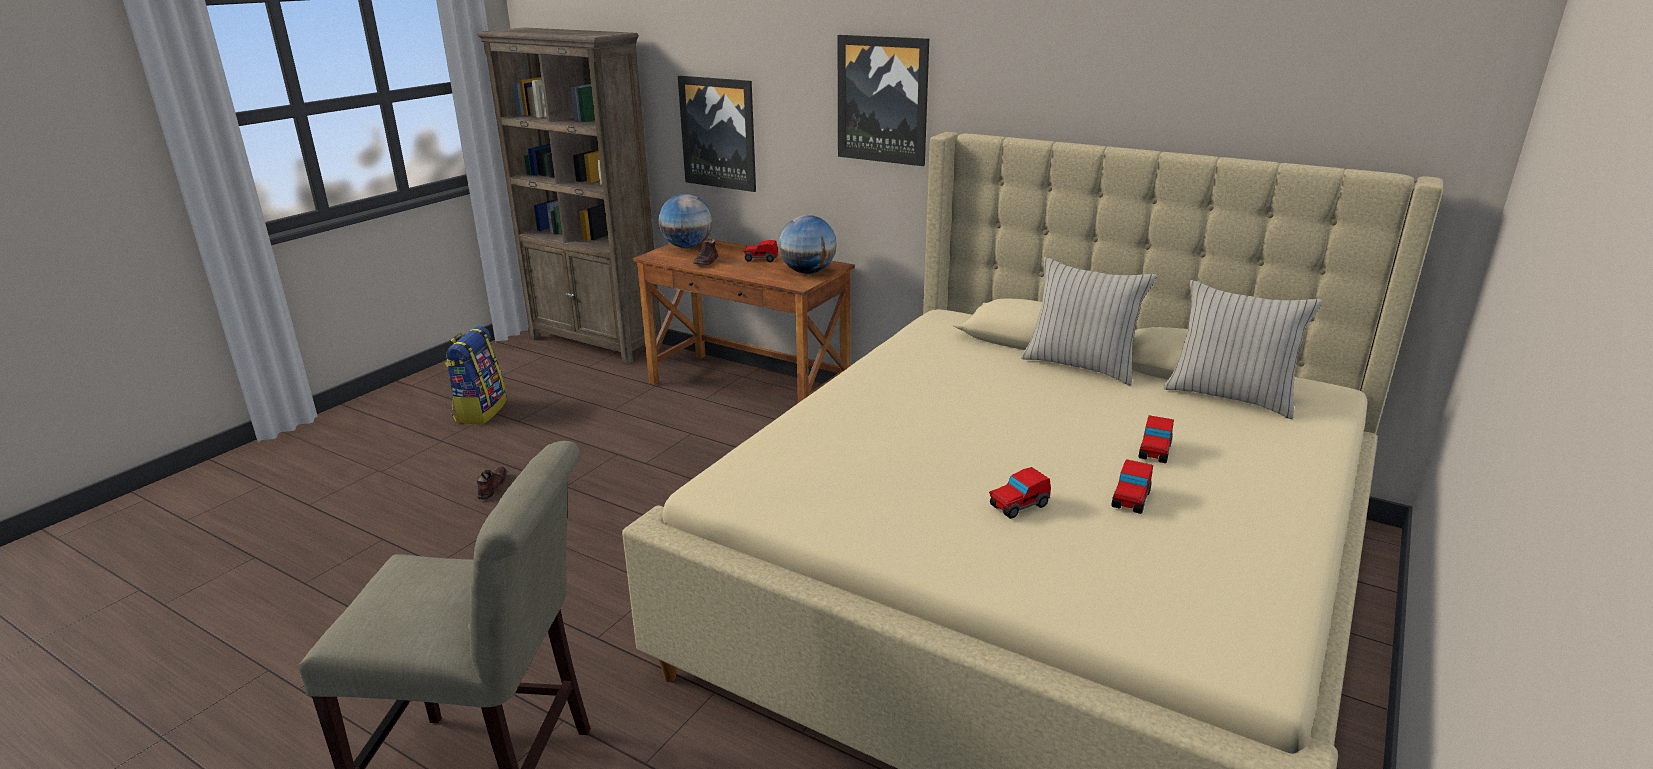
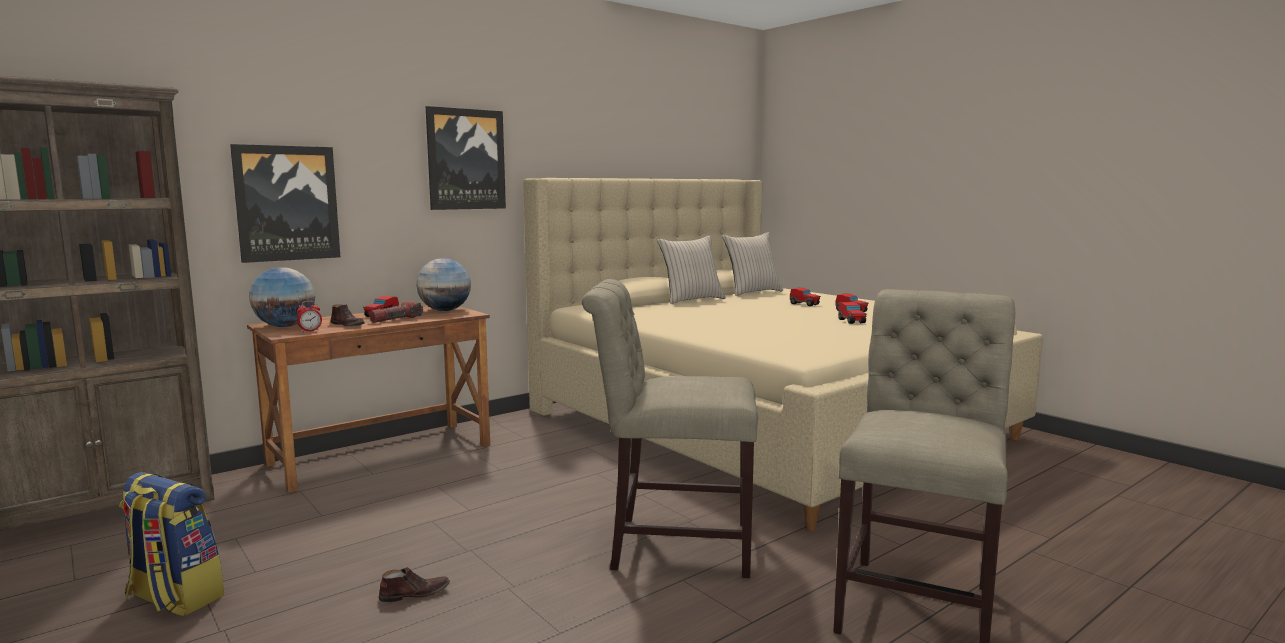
camera: 70 degrees left, 15 degrees down
(492, 487) = (415, 594): brown shoe -> brown shoe turned 135 degrees clockwise
(602, 586) = (672, 544): none -> beige chair
(673, 258) = (310, 331): none -> alarm clock
(743, 269) = (396, 320): none -> flashlight

